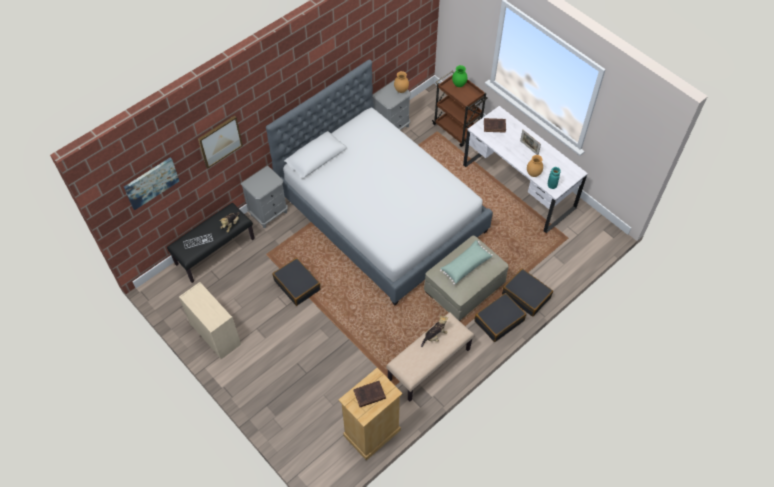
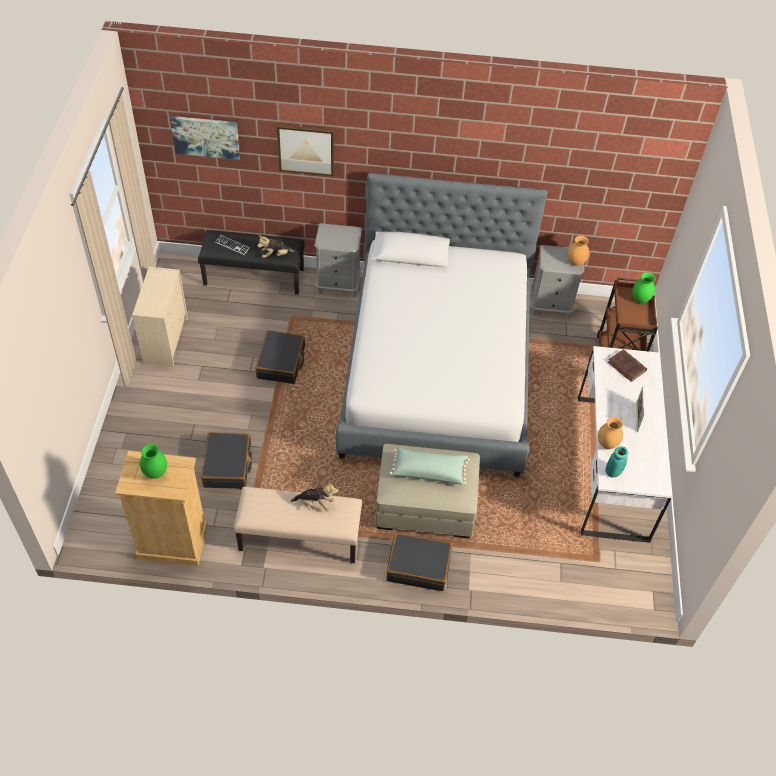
camera: 45 degrees right, 5 degrees down
(368, 395) = (155, 472): brown book -> green vase
(526, 295) = (478, 571): black suitcase -> black suitcase (228, 466)

